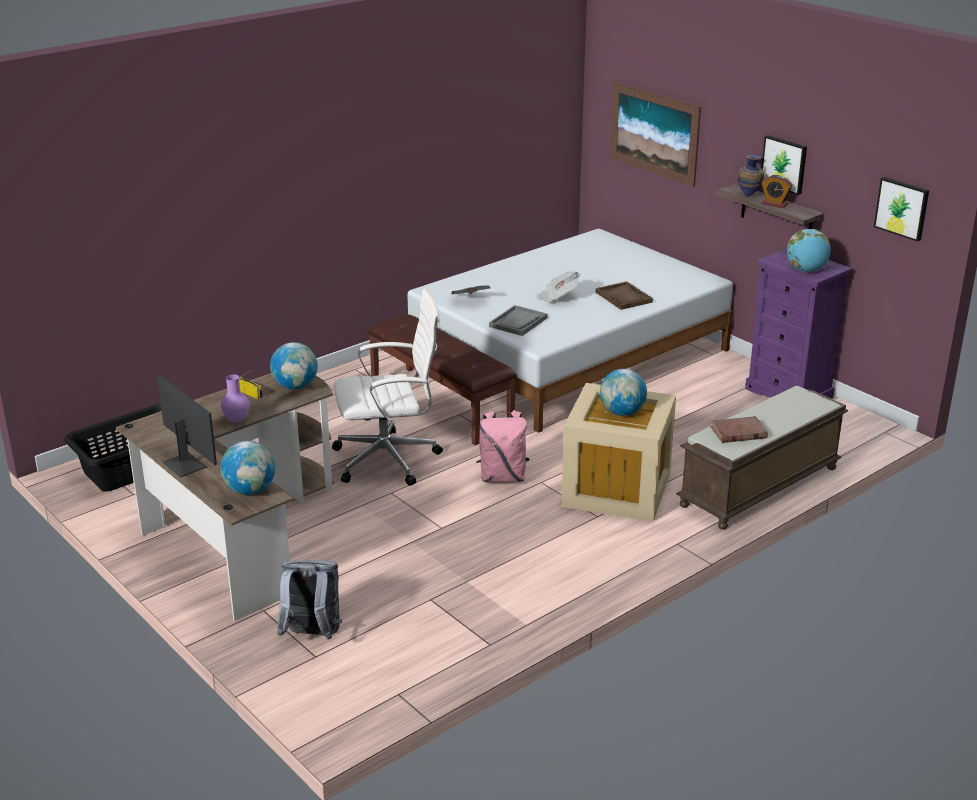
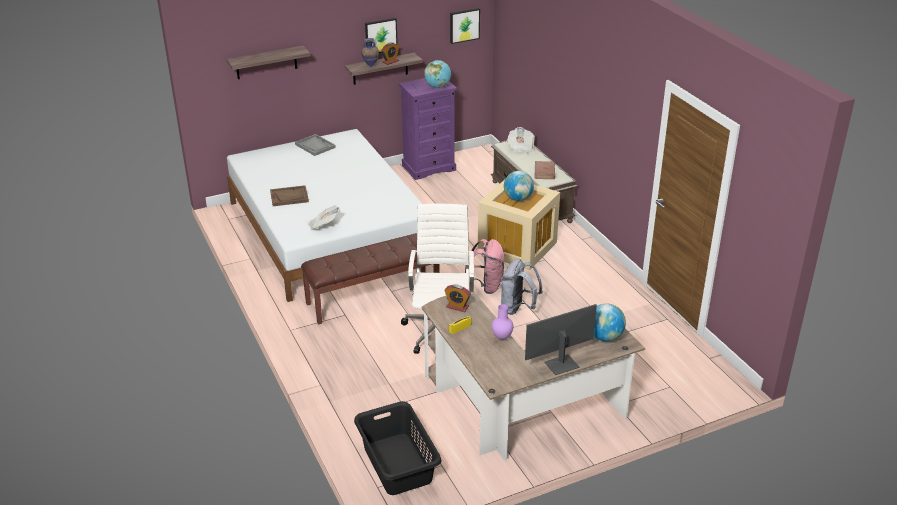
camera: 75 degrees left, 5 degrees up
(295, 386) = (457, 307): globe -> alarm clock
(312, 635) = (648, 386): grey backpack -> grey backpack (518, 308)
(518, 322) = (374, 212): grey tray -> grey tray (315, 146)
(557, 297) = (342, 191): newspaper -> newspaper (520, 148)
(624, 297) = (358, 167): brown tray -> brown tray (289, 197)
(654, 133) = (266, 62): picture -> shelf

